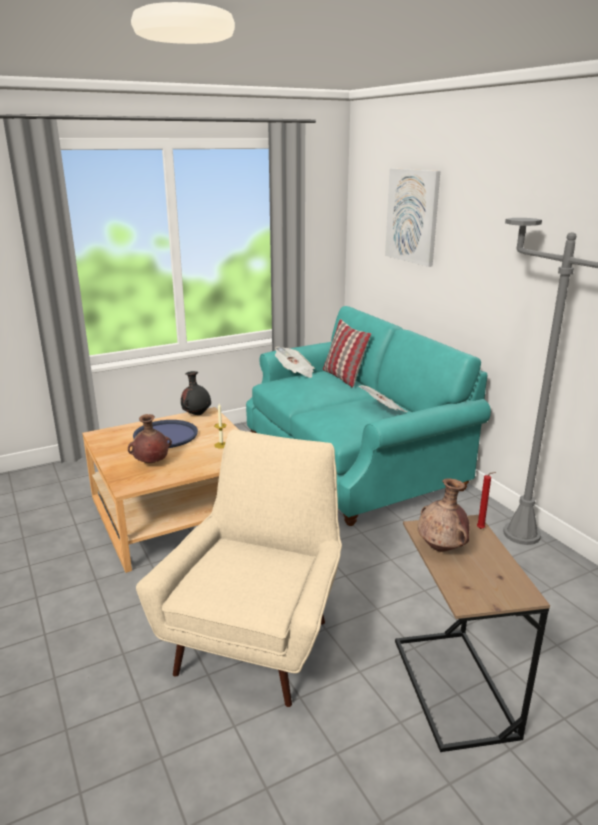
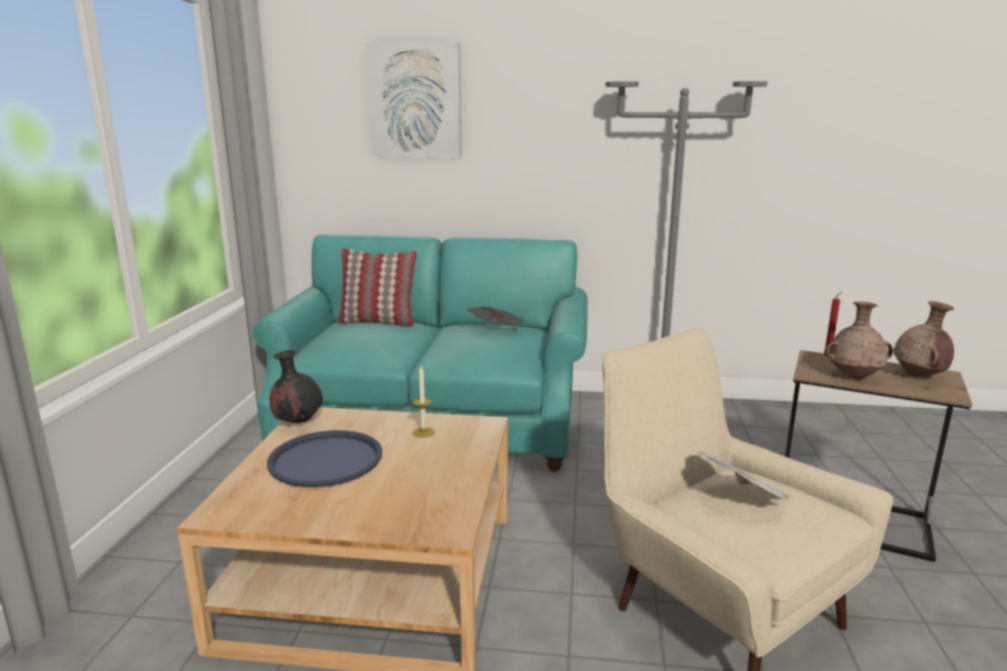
camera: 55 degrees left, 5 degrees down
(151, 463) = (399, 493): brown vase -> brown vase (919, 376)
(295, 372) = (323, 333): newspaper -> newspaper (744, 499)

